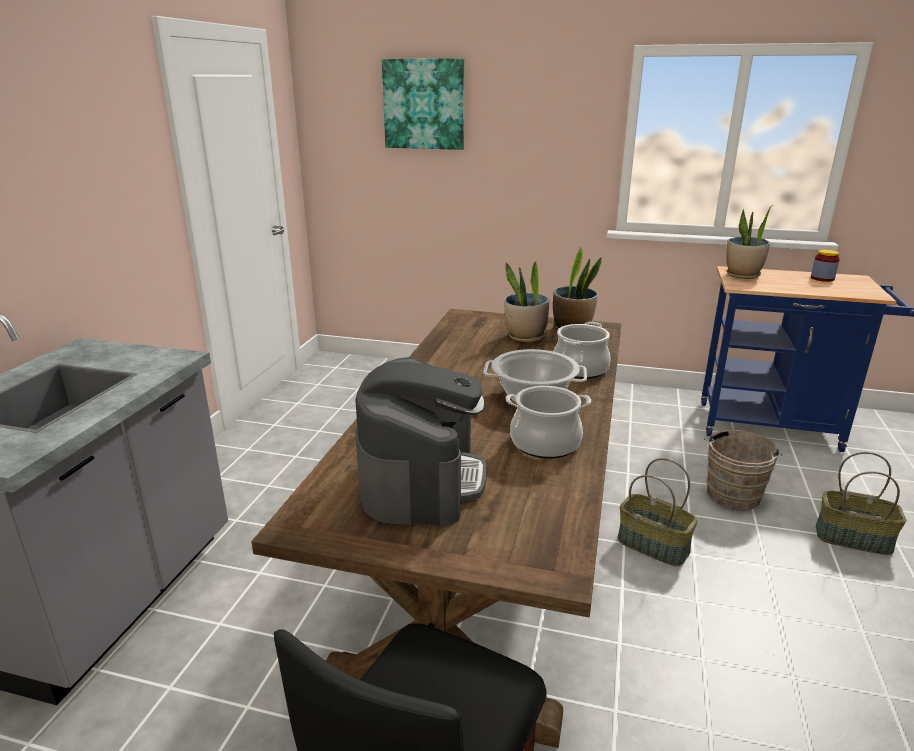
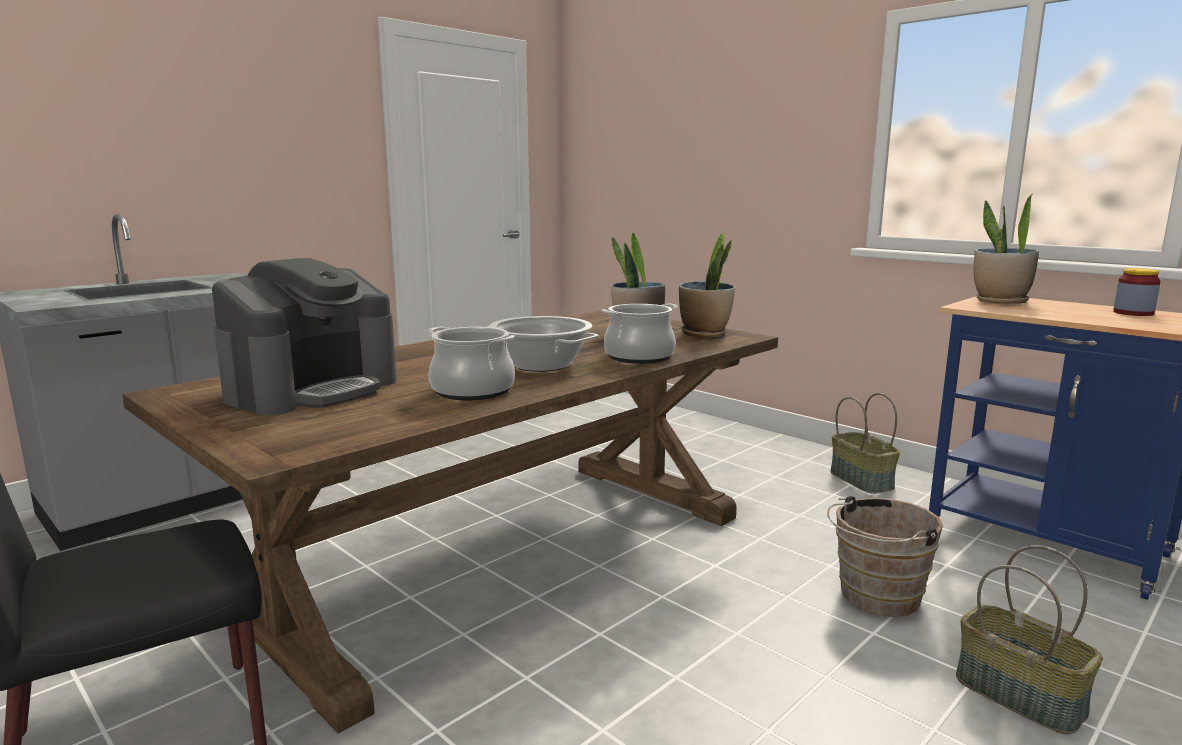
camera: 30 degrees right, 10 degrees down
(424, 104) = (668, 106): picture -> none
(654, 545) = (695, 610): basket -> basket (862, 480)

